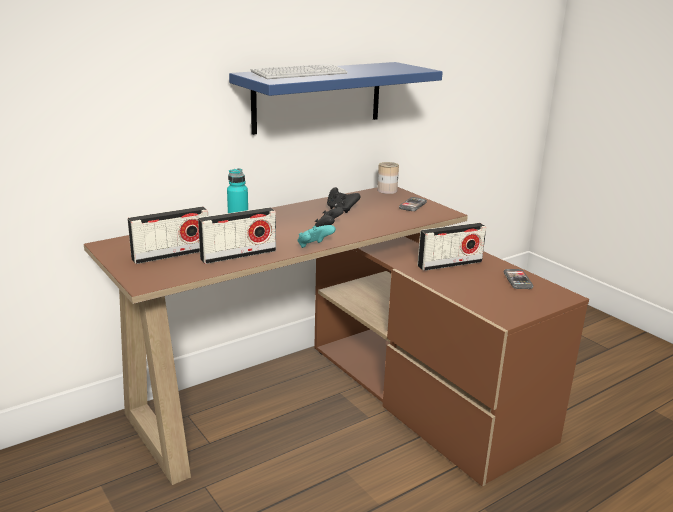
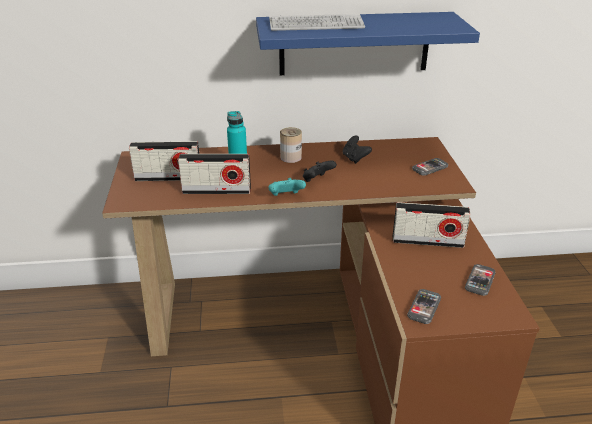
camera: 30 degrees right, 10 degrees up
(387, 190) = (423, 144): can -> can (291, 157)
(497, 307) = (424, 307): none -> phone

